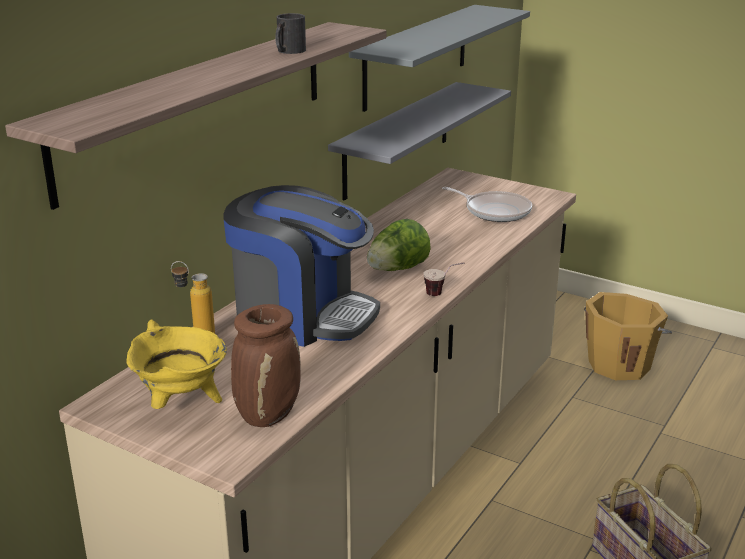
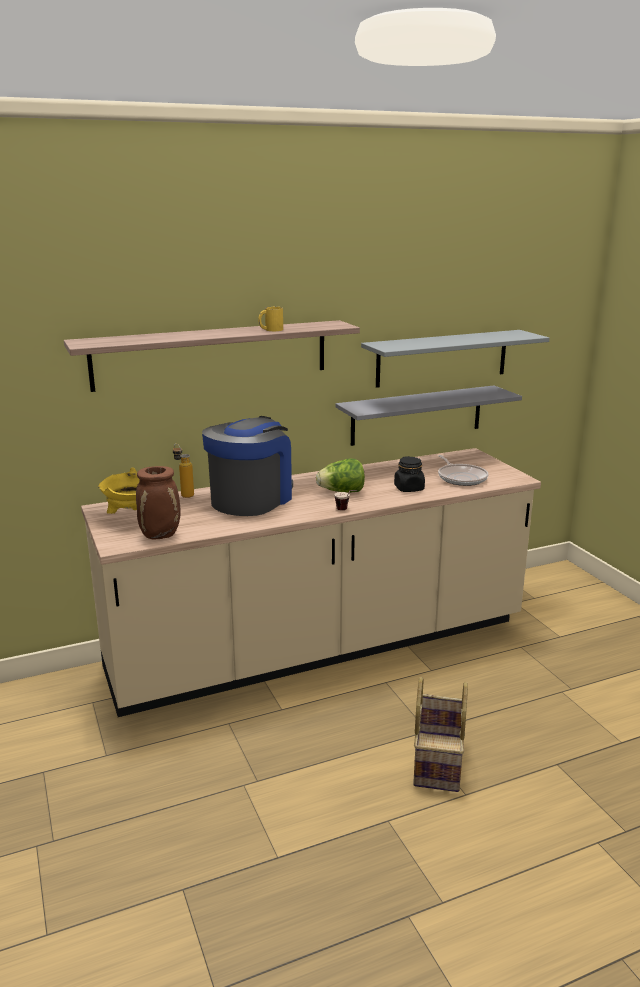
camera: 35 degrees right, 5 degrees down
(288, 51) = (270, 330): black mug -> yellow mug
(302, 315) = (251, 499): coffee machine -> coffee machine turned 120 degrees counterclockwise
(464, 241) = (409, 488): none -> black jar
(619, 364) = (586, 640): orange bucket -> none

